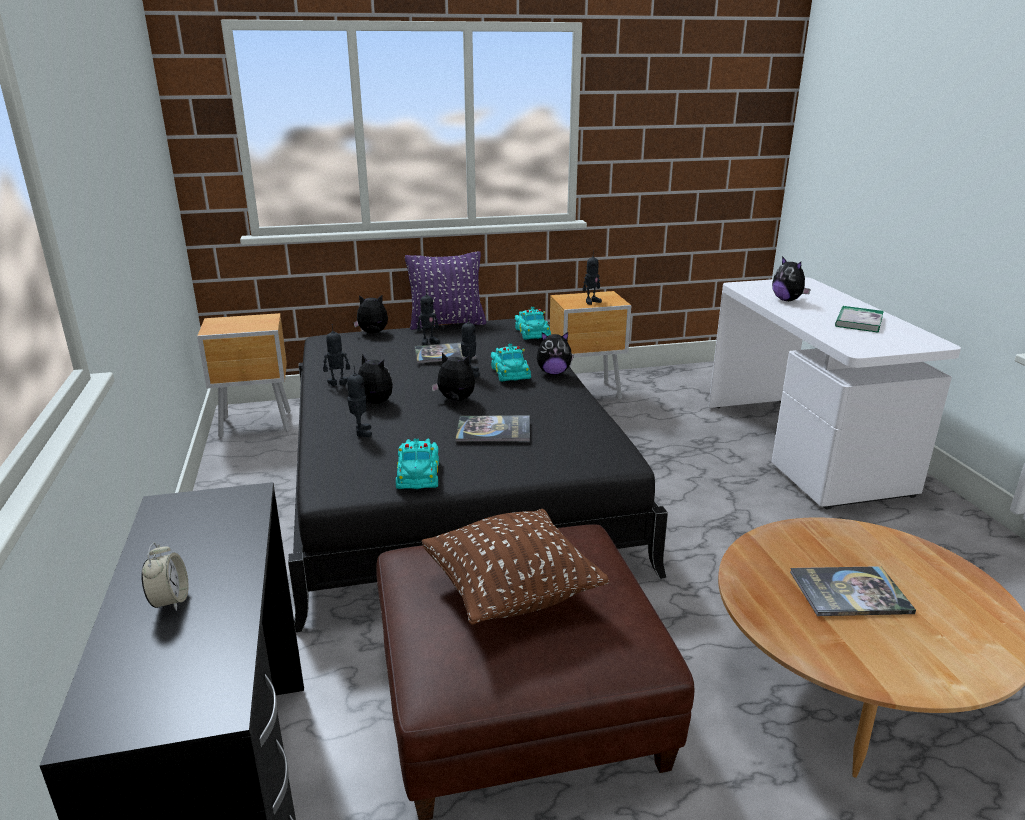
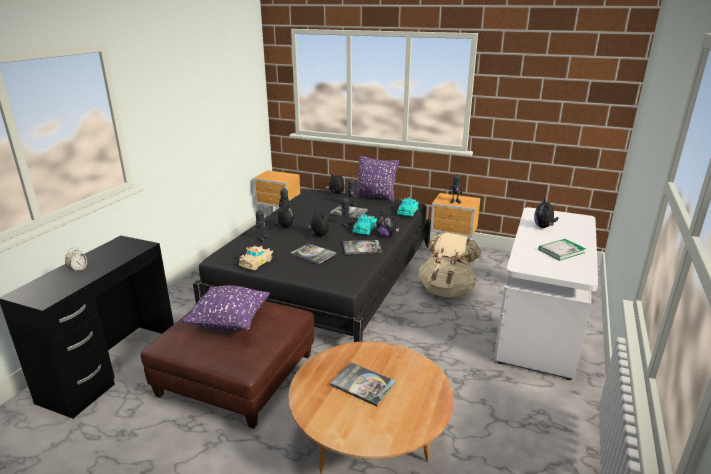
camera: 35 degrees right, 0 degrees up
(419, 474) = (257, 263): turquoise toy car -> beige toy car
(511, 593) = (230, 322): brown pillow -> purple pillow
(549, 399) = (362, 248): none -> book
(642, 440) = (446, 290): none -> beige backpack

